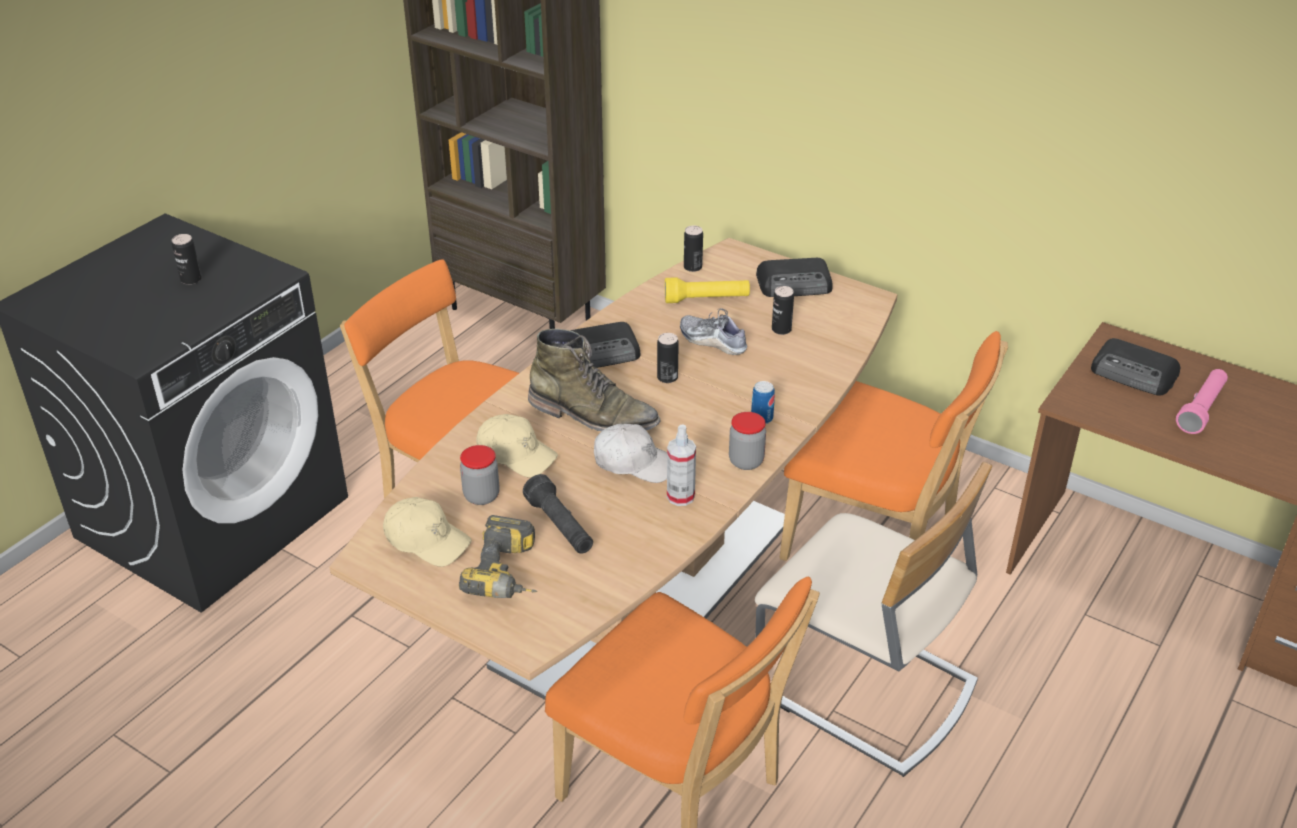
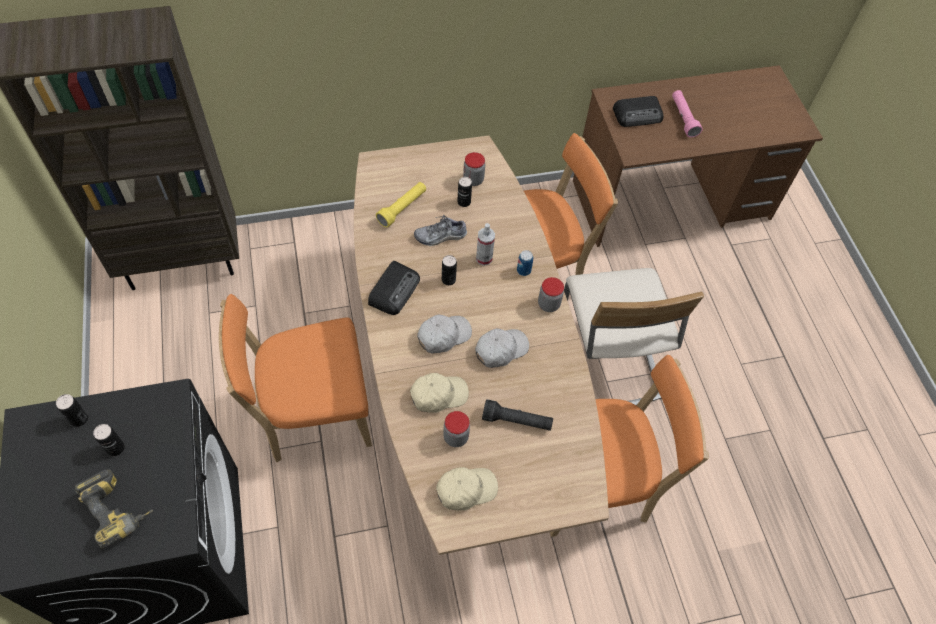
camera: 50 degrees left, 20 degrees up
(509, 575) = (530, 471): power drill -> power drill (119, 509)
(593, 415) = (443, 336): green boot -> white cap
(680, 496) = (546, 352): spray bottle -> spray bottle (484, 258)
(692, 267) = (367, 189): can -> can (79, 419)
(795, 284) = (434, 164): radio -> none
(820, 318) = (473, 180): none -> jar
(864, 689) = (607, 359): beige chair -> beige chair turned 90 degrees clockwise

